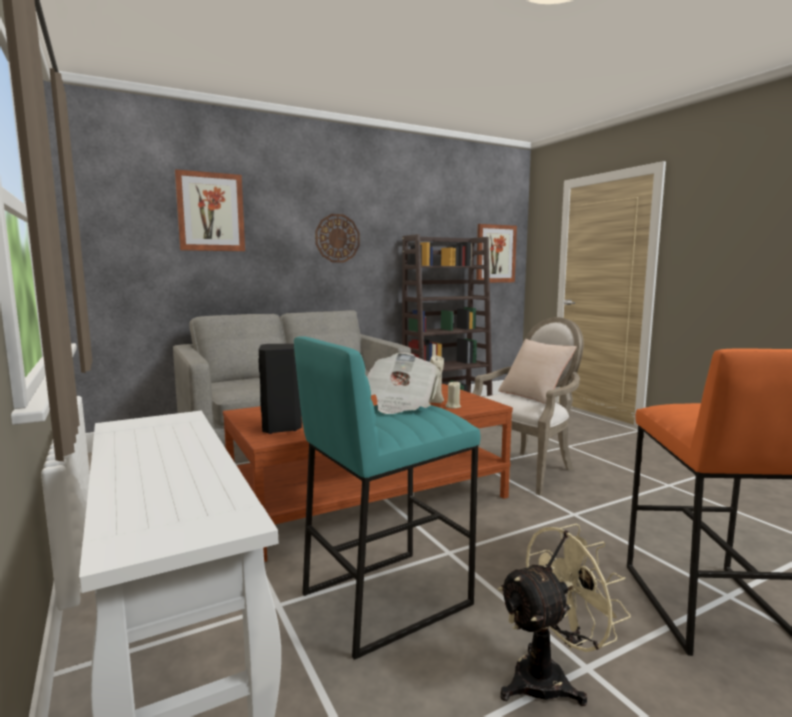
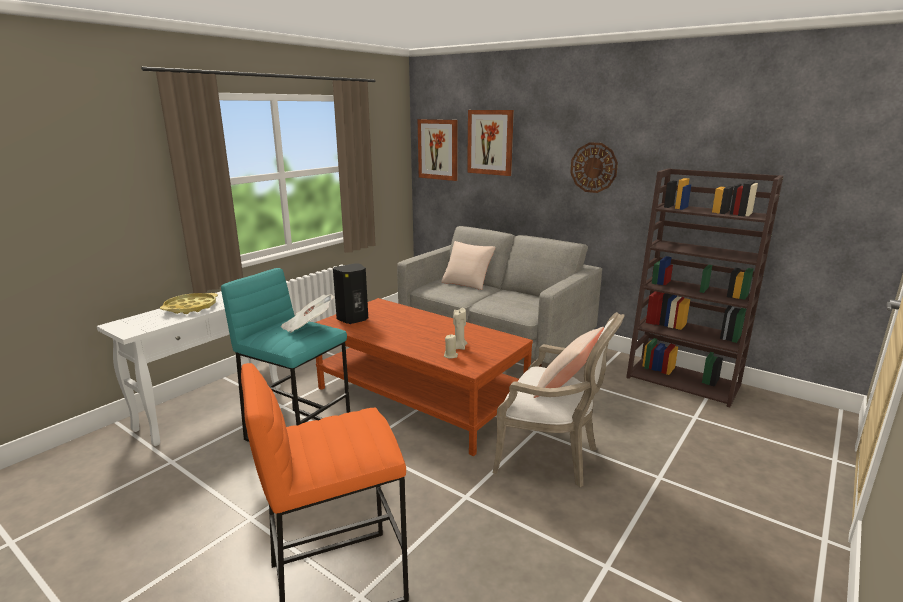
camera: 65 degrees right, 10 degrees up
(156, 465) = (191, 307): none -> yellow tray
(250, 379) = (467, 283): none -> beige pillow
(495, 254) = (839, 200): picture -> picture (438, 149)
(551, 678) = (239, 505): beige fan -> none

